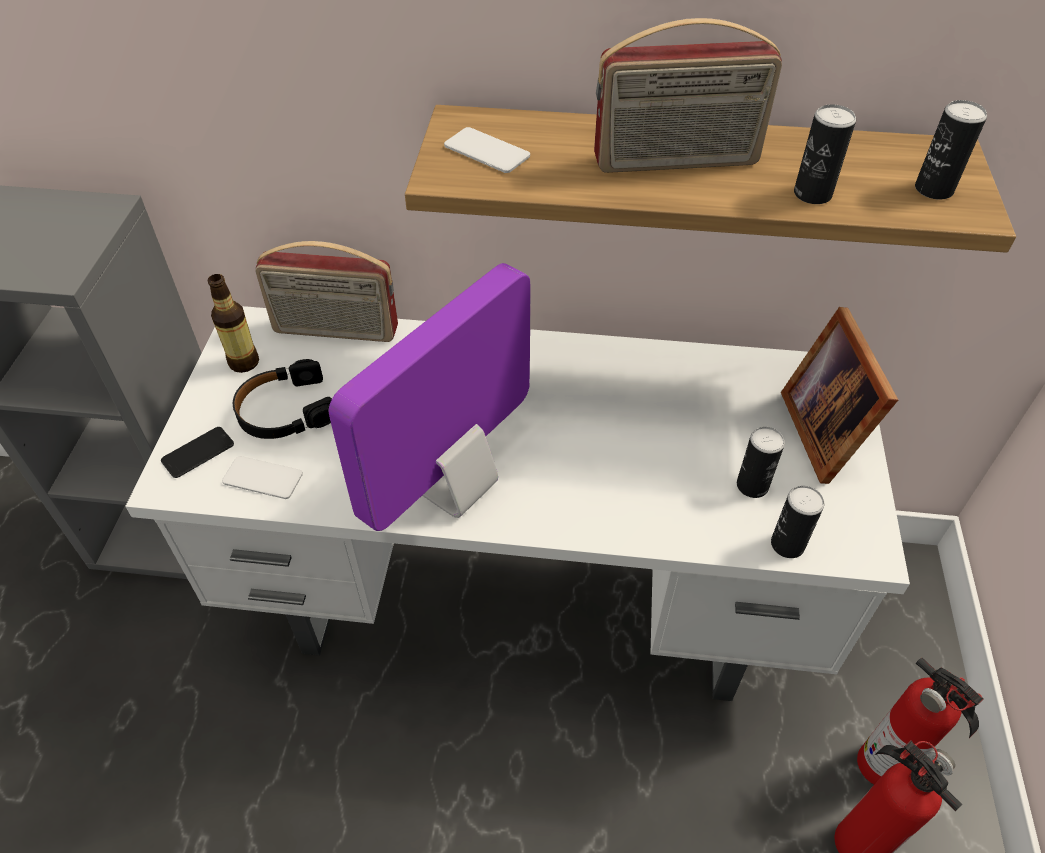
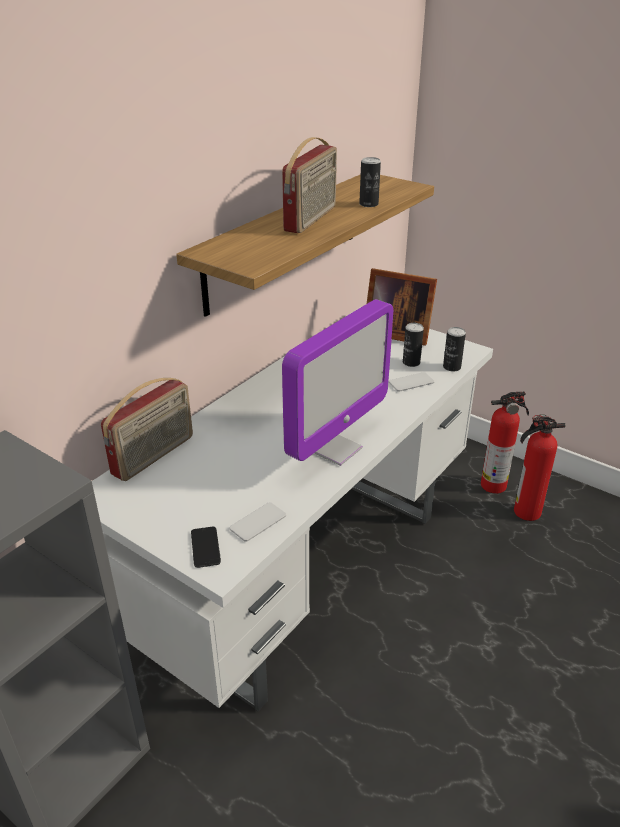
camera: 60 degrees left, 15 degrees down
(244, 362) = (138, 504): bottle -> none
(285, 411) = (206, 497): black headphones -> none
(455, 487) = (334, 449): monitor -> monitor turned 120 degrees counterclockwise
(487, 151) = (244, 252): phone -> phone (411, 382)
(933, 189) = (391, 187): can -> none

